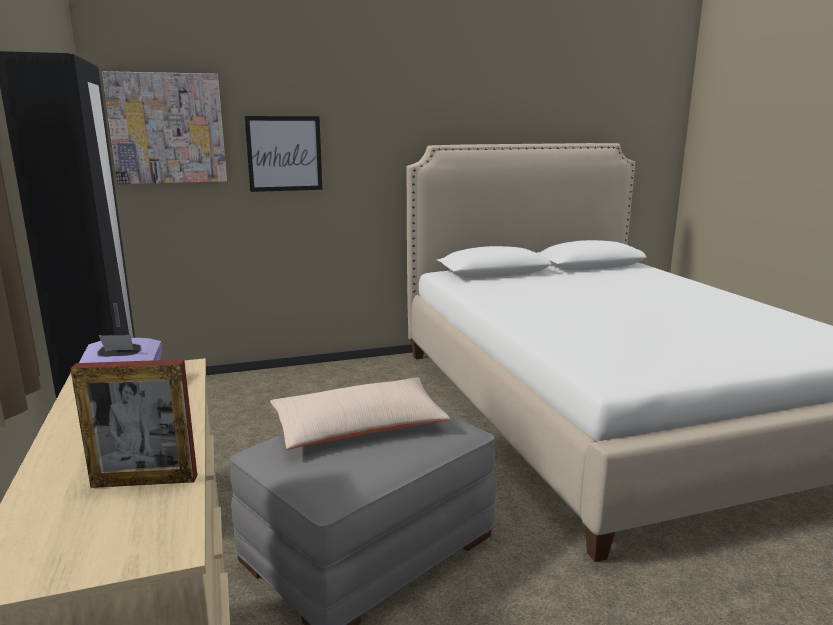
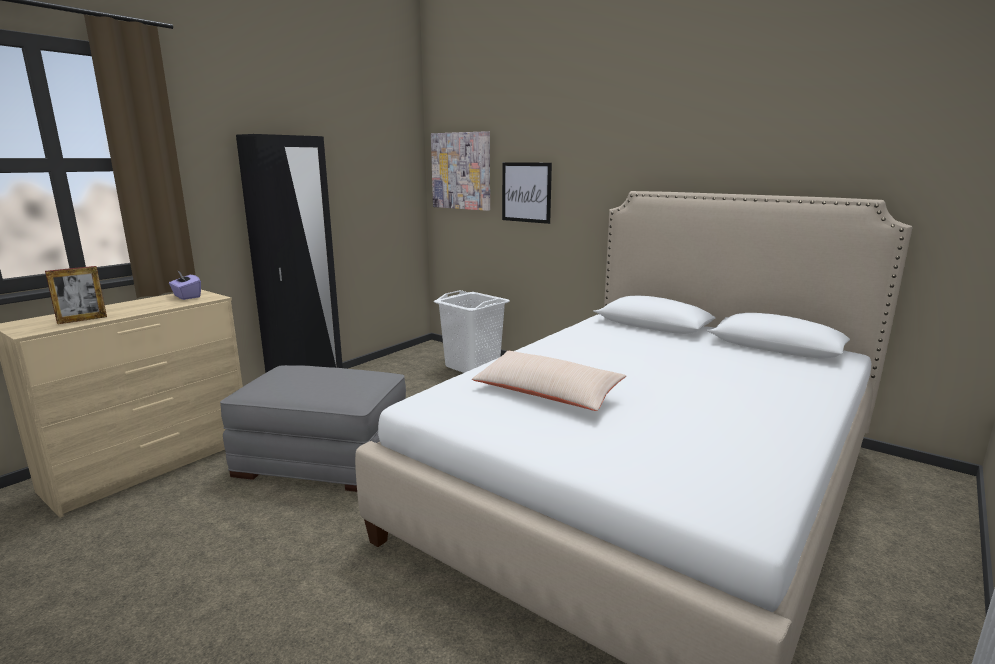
camera: 55 degrees right, 0 degrees up
(144, 481) = (82, 320): picture frame -> picture frame turned 90 degrees counterclockwise
(257, 389) = (472, 366): none -> white laundry basket
(359, 428) = (326, 376): beige pillow -> beige pillow (547, 393)

